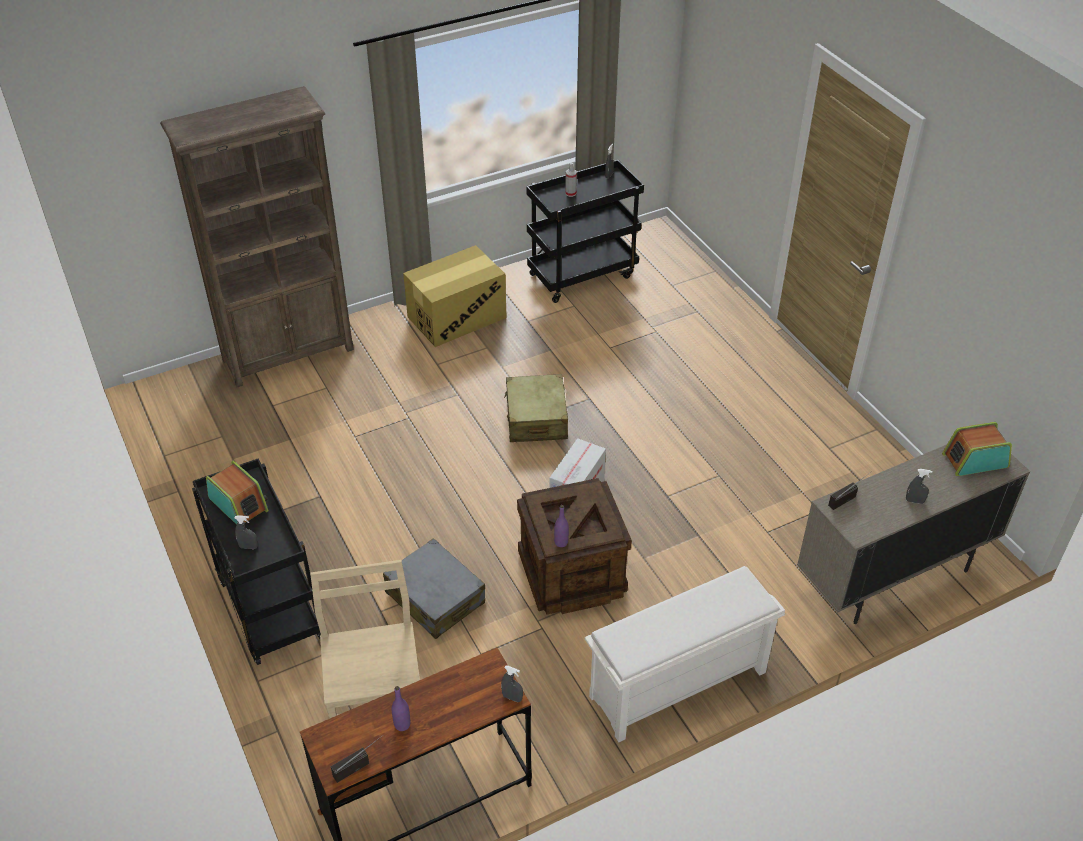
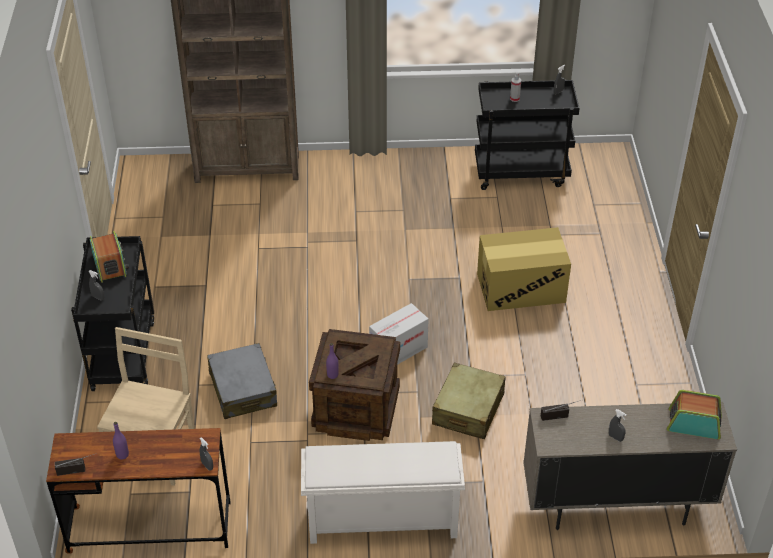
camera: 25 degrees right, 0 degrees up
(457, 317) = (395, 178): cardboard box -> cardboard box (521, 288)
(536, 418) = (406, 280): beige suitcase -> beige suitcase (468, 410)

